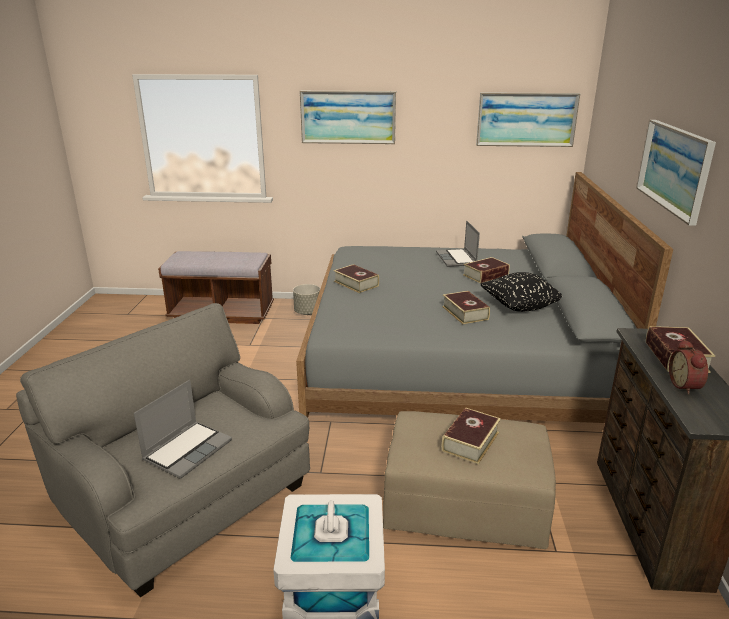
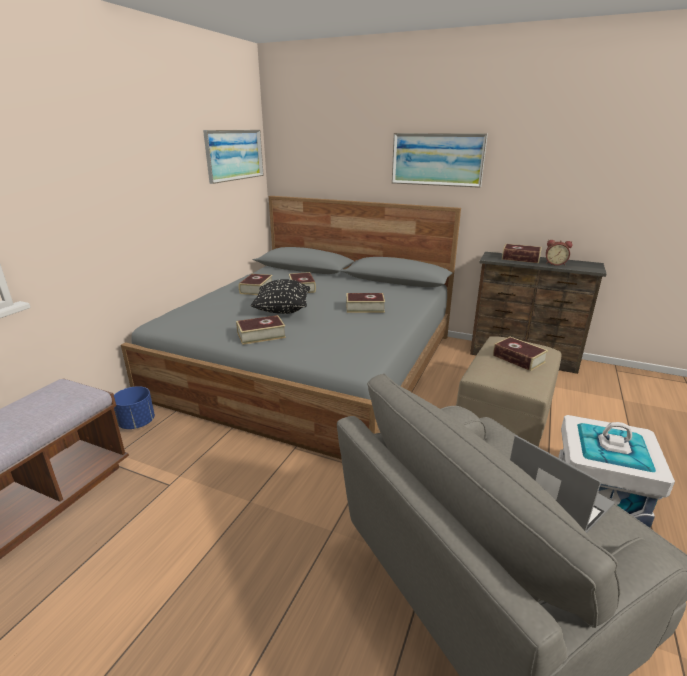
camera: 70 degrees left, 0 degrees up
(307, 312) = (137, 423): grey planter -> blue planter
(348, 117) = (96, 165): picture -> none
(457, 259) = (256, 289): laptop -> book
(519, 306) = (366, 291): black pillow -> black pillow (283, 310)

